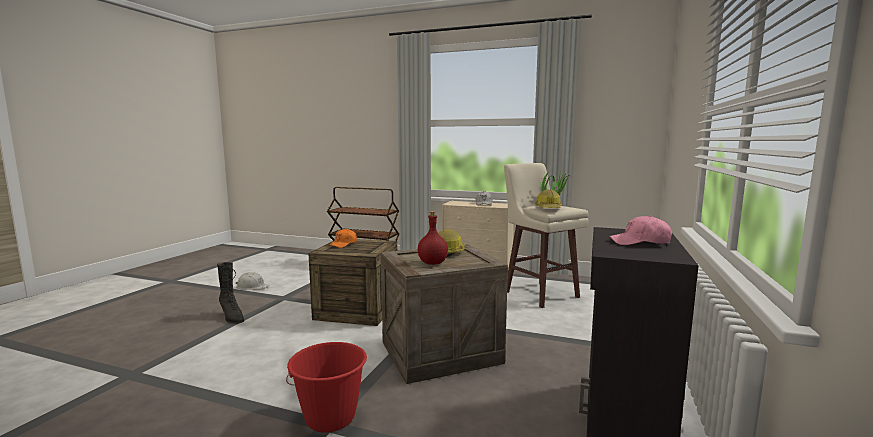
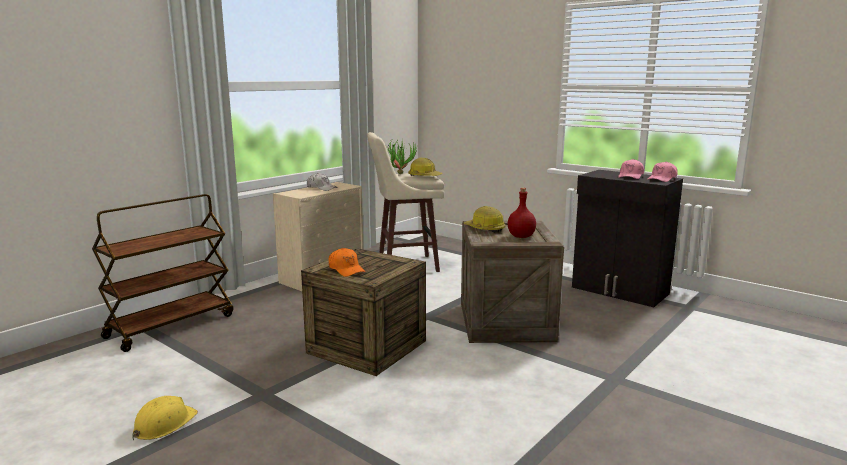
camera: 70 degrees left, 5 degrees up
(232, 317) = (310, 438): black boot -> none
(252, 287) = (164, 424): white hard hat -> yellow hard hat
(330, 418) = (604, 376): red bucket -> none
(651, 254) = (662, 179): none -> pink cap

